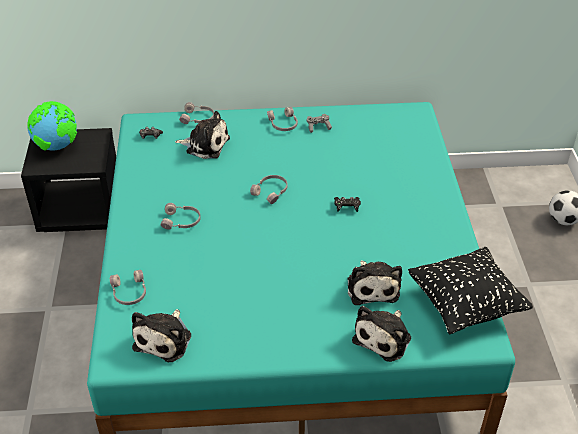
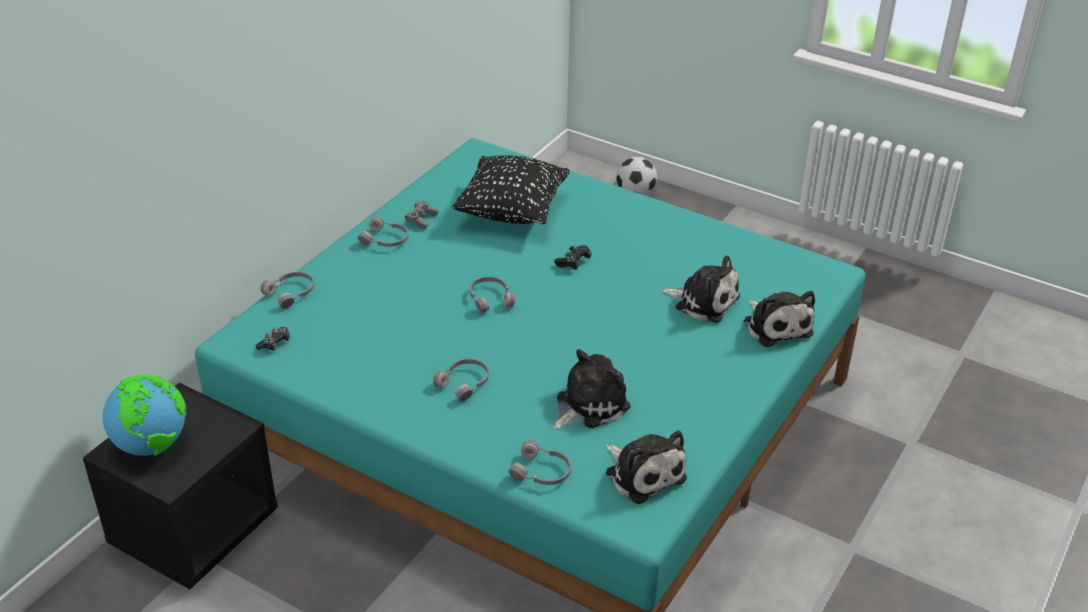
camera: 55 degrees left, 5 degrees down
(205, 145) = (349, 309): plush toy -> plush toy (588, 405)
(465, 305) = (779, 261): black pillow -> black pillow (512, 212)

